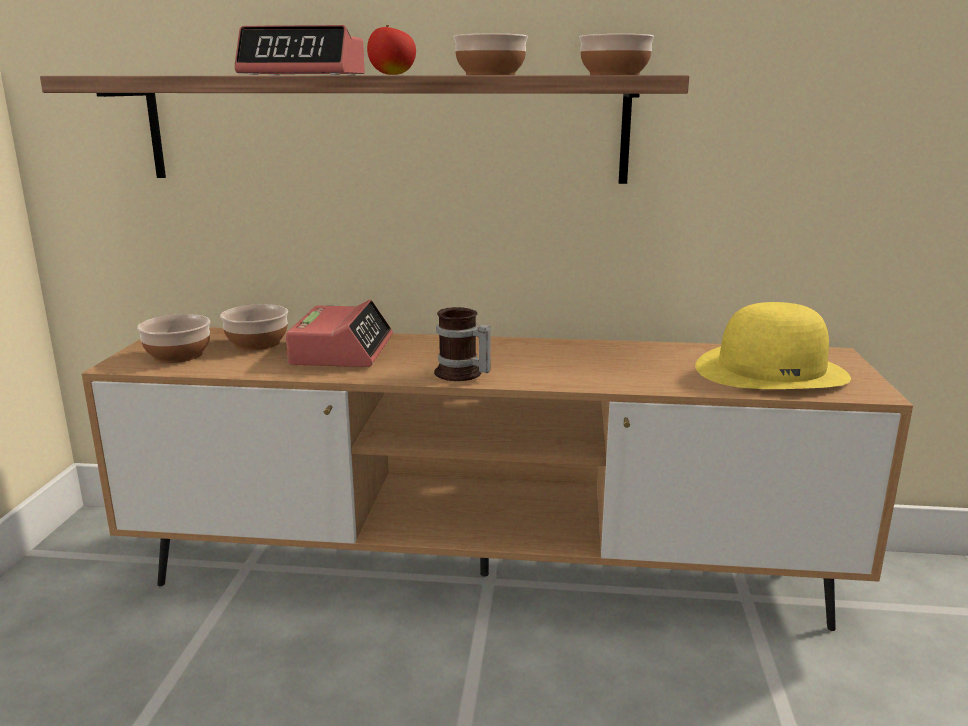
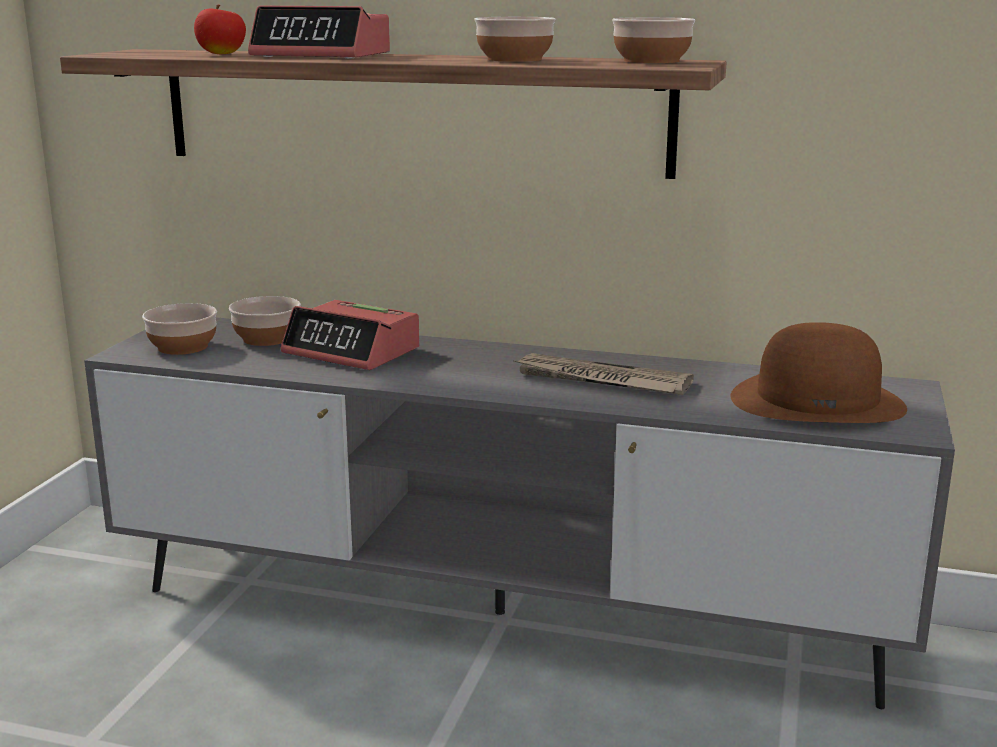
camera: 10 degrees right, 0 degrees up
(342, 350) = (352, 351): alarm clock -> alarm clock turned 105 degrees clockwise
(393, 74) = (408, 59): apple -> apple (222, 54)
(461, 374) = (466, 384): mug -> none
(484, 574) = (499, 613): brown tv stand -> grey tv stand
(578, 363) = (601, 380): none -> newspaper
(771, 370) = (818, 401): yellow hat -> brown hat

